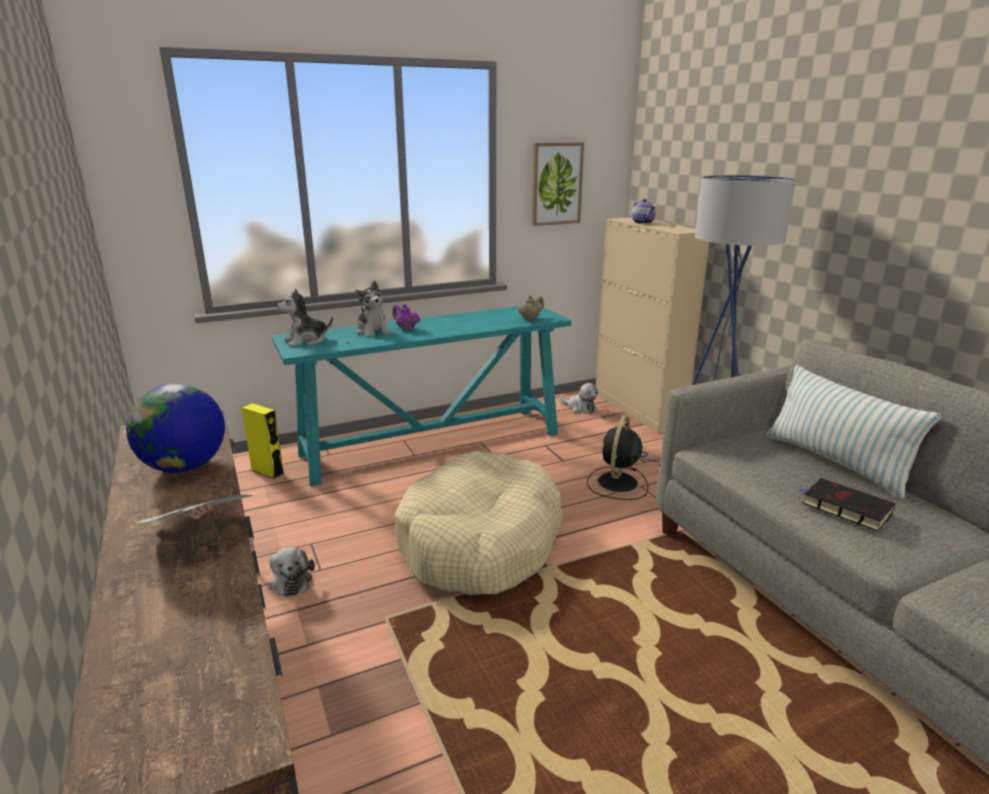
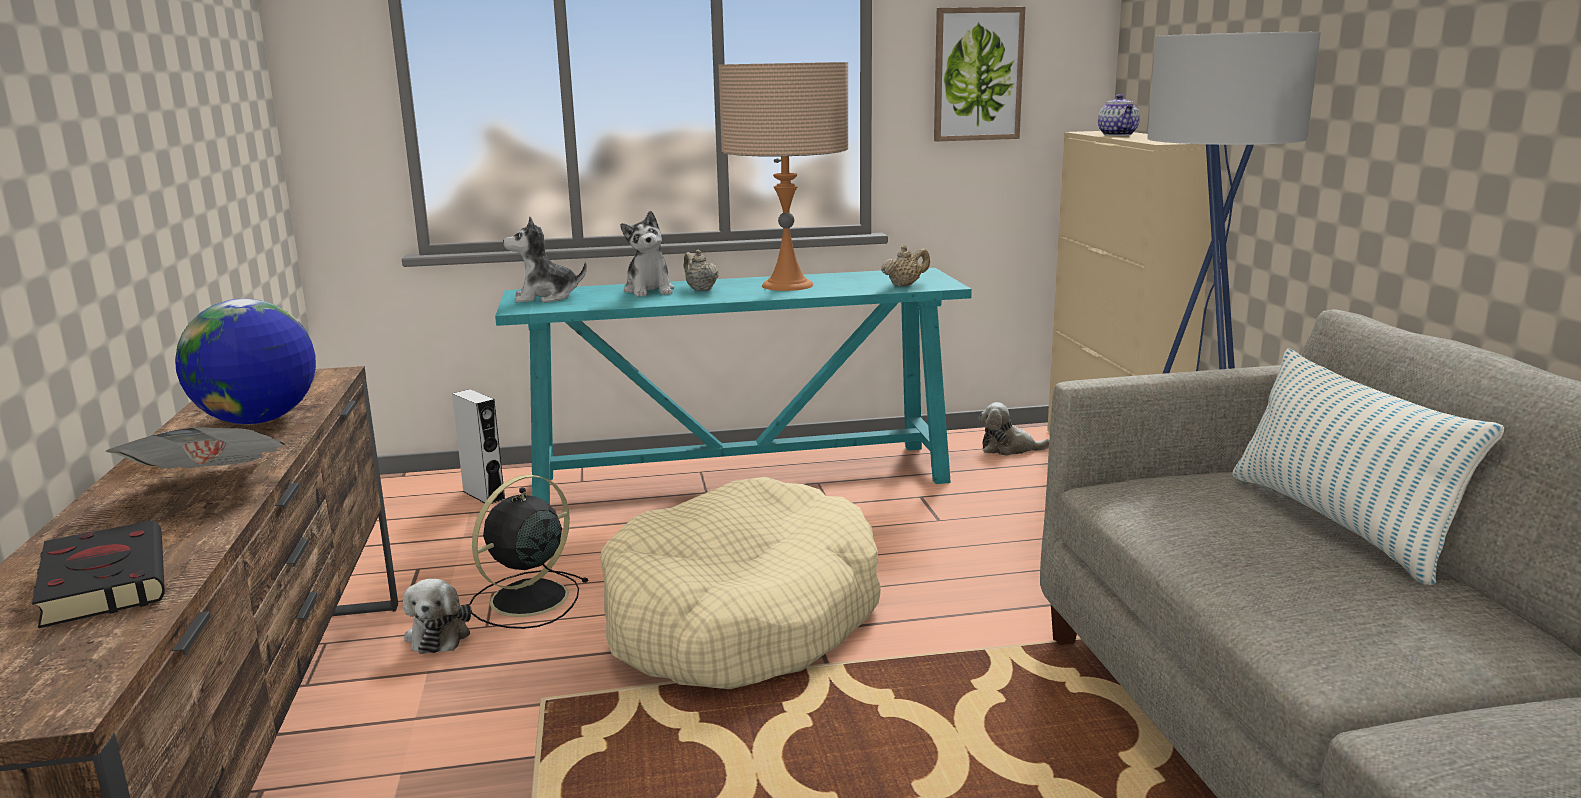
camera: 15 degrees right, 5 degrees down
(267, 471) = (484, 495): yellow speaker -> grey speaker
(405, 328) = (700, 289): purple teapot -> beige teapot
(459, 322) = (787, 285): none -> beige table lamp
(579, 408) = (1009, 449): plush toy -> plush toy turned 135 degrees clockwise
(617, 484) = (1012, 561): black fan -> black fan (526, 600)
(844, 507) = (1297, 585): black book -> black book (104, 580)

